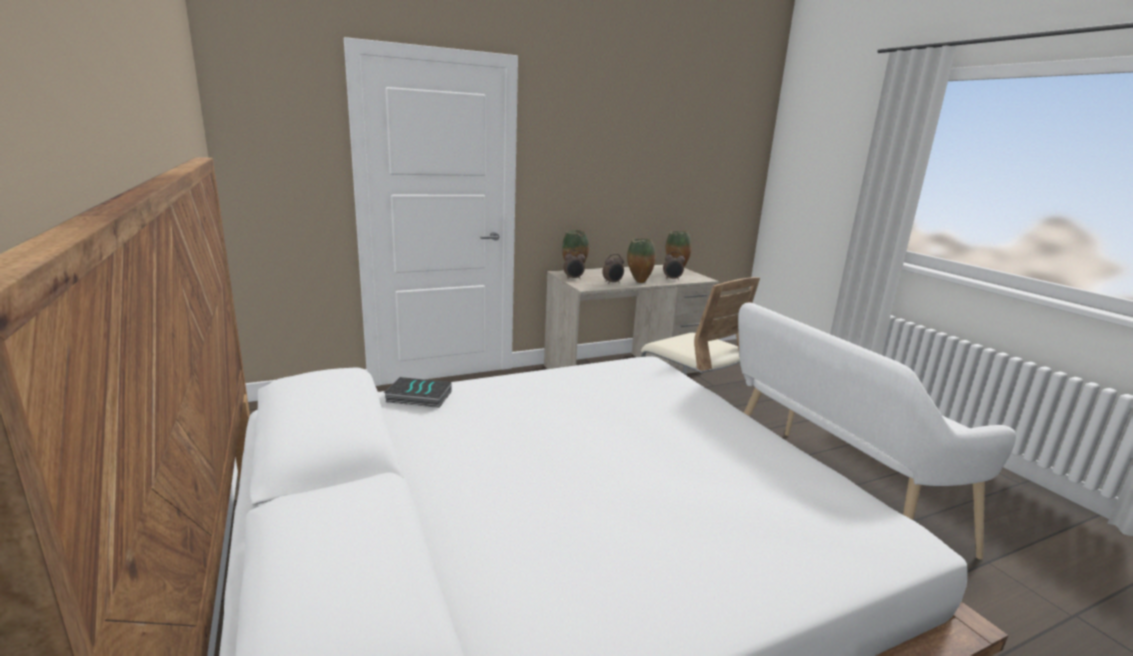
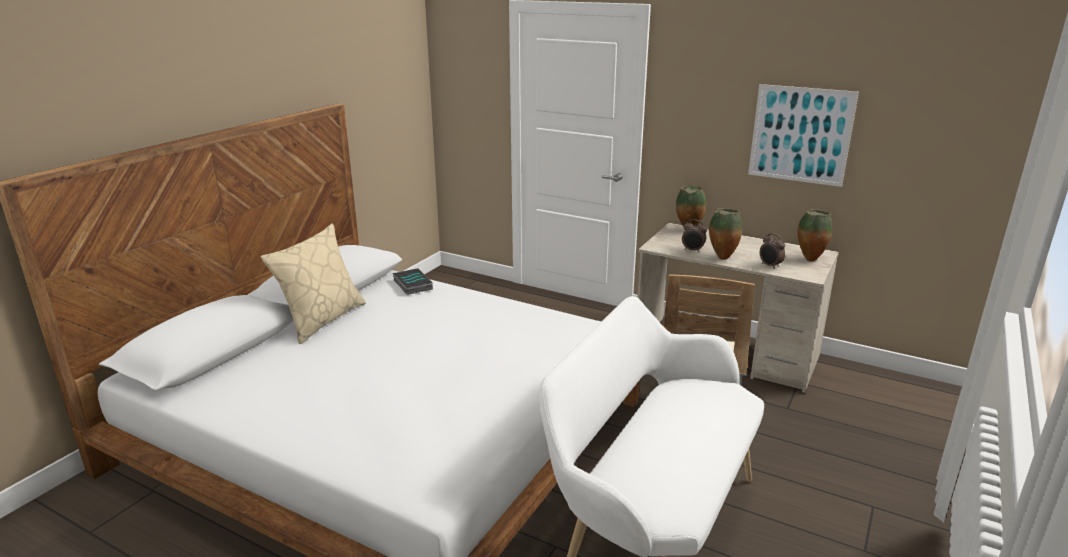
camera: 55 degrees right, 5 degrees up
(406, 479) = (322, 319): none -> beige pillow
(573, 278) = (669, 236): alarm clock -> none
(644, 174) = (800, 135): none -> picture

